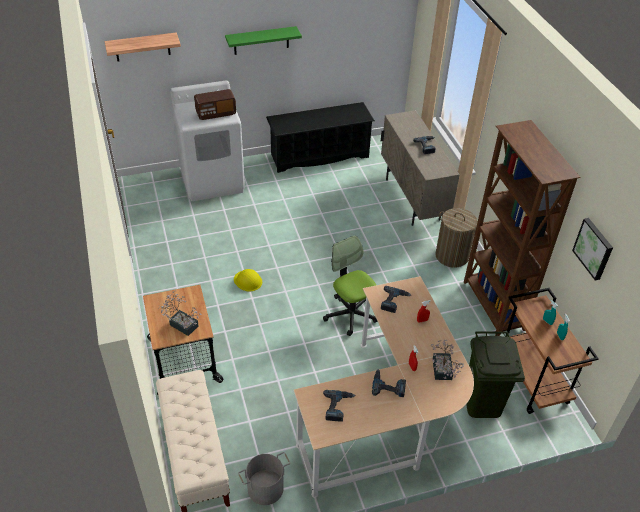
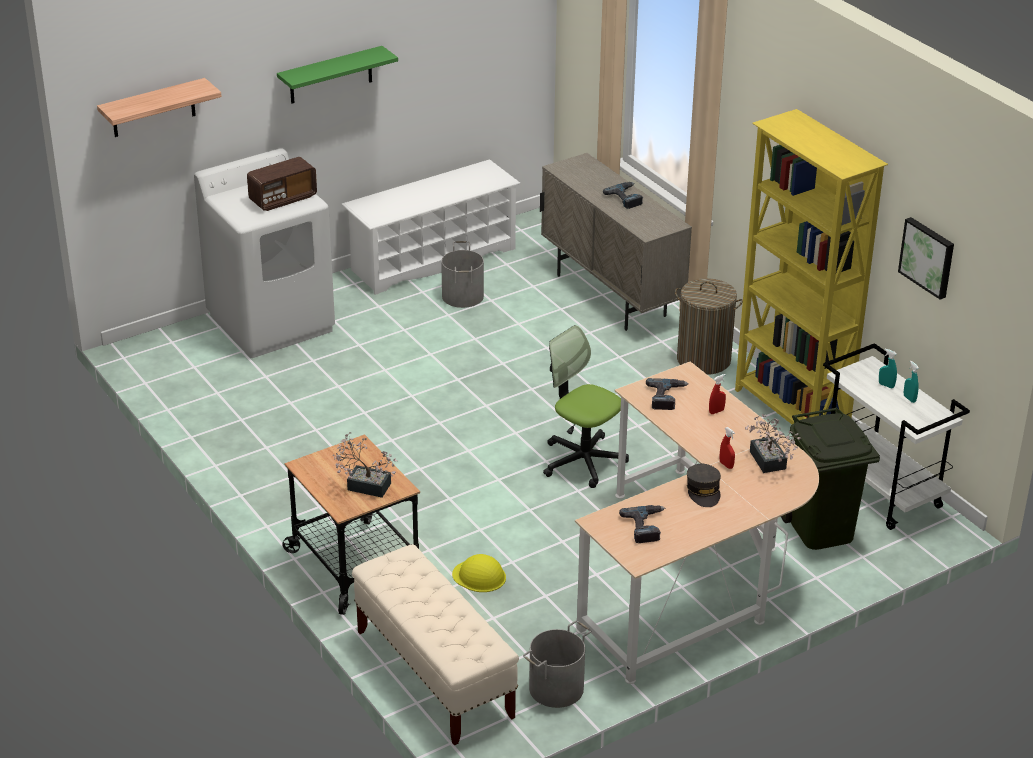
camera: 15 degrees left, 10 degrees down
(248, 281) = (402, 448): yellow hard hat -> yellow hard hat (479, 576)
(319, 155) = (433, 259): black shoe rack -> white shoe rack
(326, 183) = (463, 296): none -> grey bucket
(388, 386) = (703, 491): power drill -> grey cap
(493, 306) = (791, 412): brown bookcase -> yellow bookcase
(532, 381) = (881, 491): brown cart -> white cart

